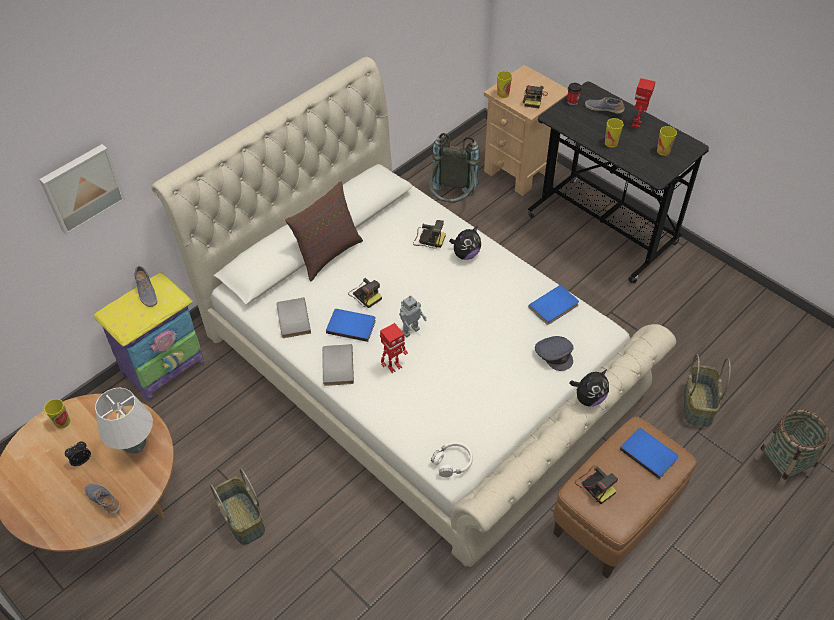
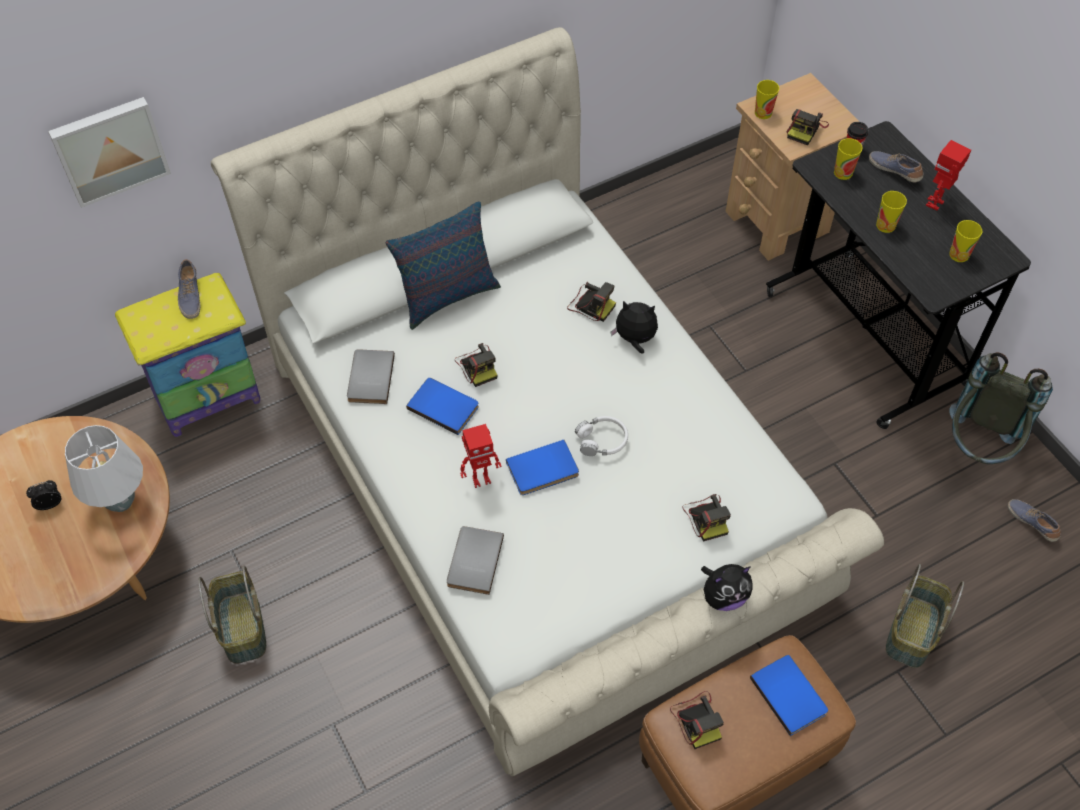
camera: 15 degrees right, 5 degrees up
(62, 422) = (42, 446): cup -> cup (843, 173)
(104, 500) = (61, 565): shoe -> shoe (1032, 522)
(329, 255) = (448, 297): brown pillow -> blue pillow
(336, 366) = (404, 459): grey book -> grey book (473, 561)
(410, 330) = (520, 432): toy robot -> none
(451, 201) = (665, 246): grey backpack -> grey backpack (978, 448)
(452, 462) = (512, 635): white headphones -> white headphones (602, 440)
(465, 254) = (635, 339): plush toy -> plush toy turned 150 degrees counterclockwise
(554, 307) = (732, 447): blue book -> blue book (543, 471)
(554, 355) = (706, 517): grey cap -> camera
(783, 466) = (1004, 754): basket -> none

